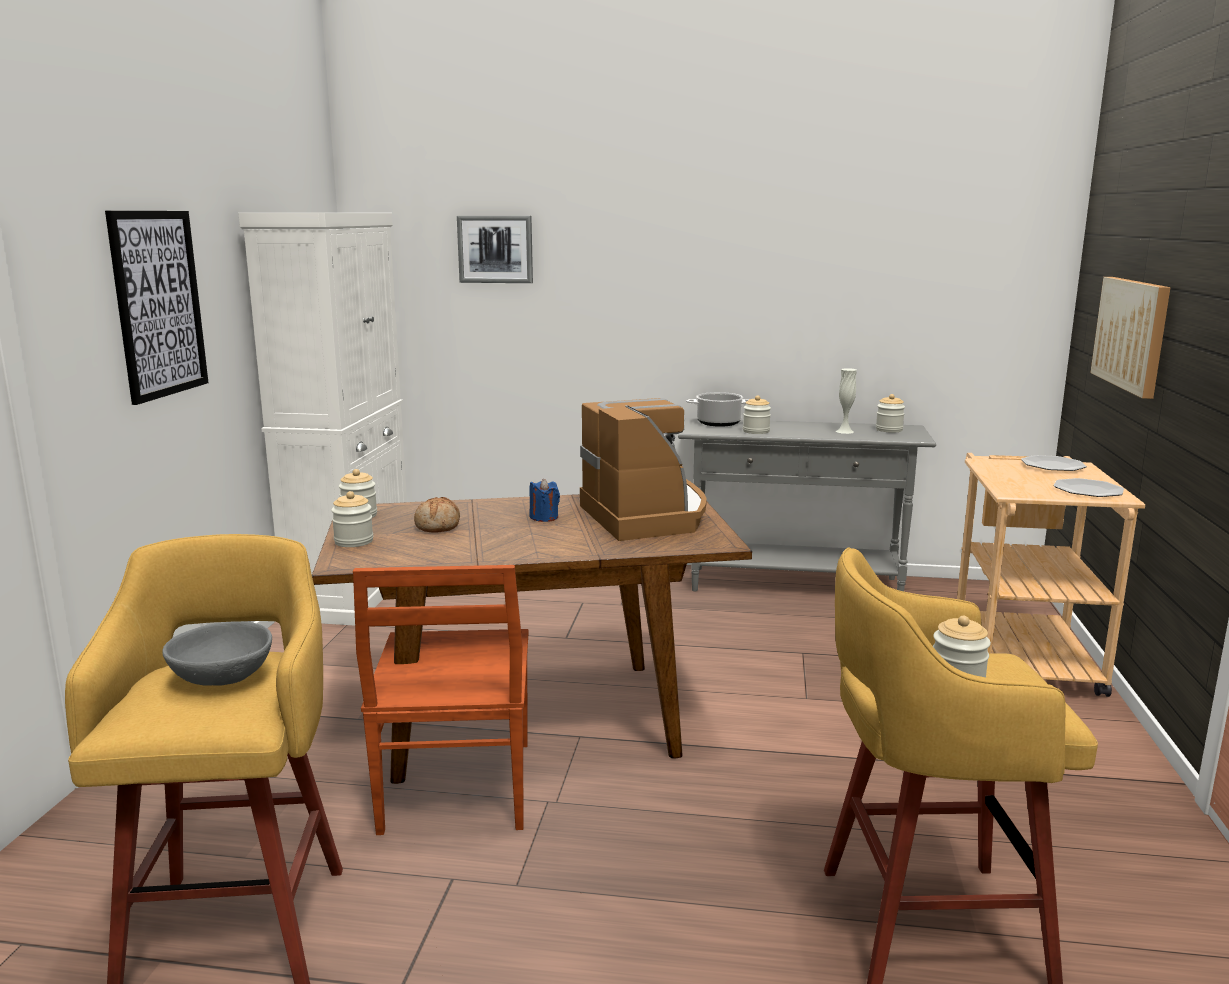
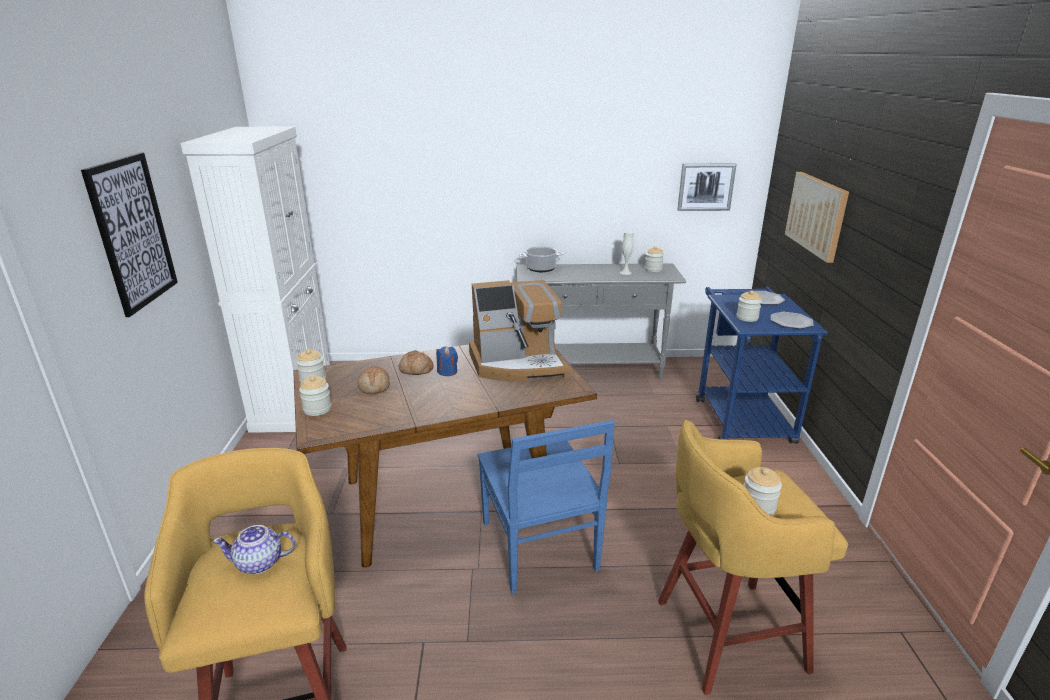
camera: 10 degrees left, 10 degrees up
(223, 678) = (260, 563): grey bowl -> teapot
(456, 789) = (408, 566): brown chair -> none
(495, 249) = (374, 148): picture -> picture (705, 187)
(501, 513) = (416, 370): none -> bread
(647, 516) = (518, 364): coffee machine -> coffee machine turned 105 degrees clockwise
(655, 787) = (539, 548): none -> blue chair
(756, 431) = (568, 276): jar -> jar (747, 317)
(1019, 655) = (740, 415): beige cart -> blue cart

